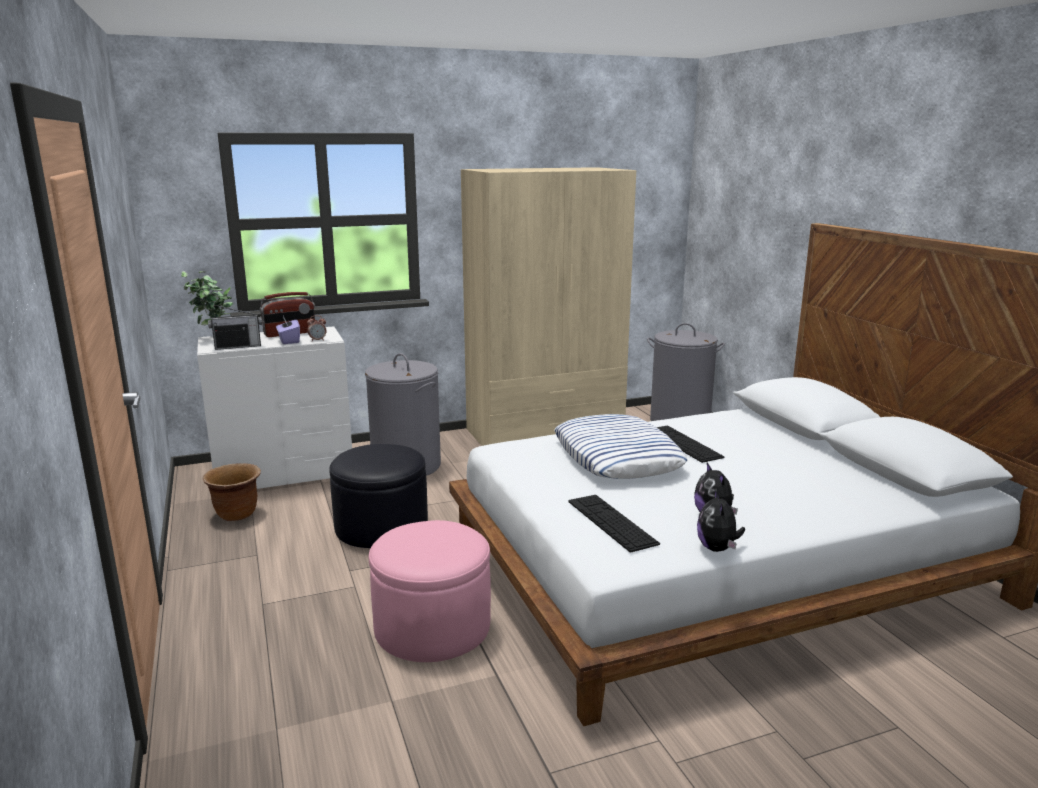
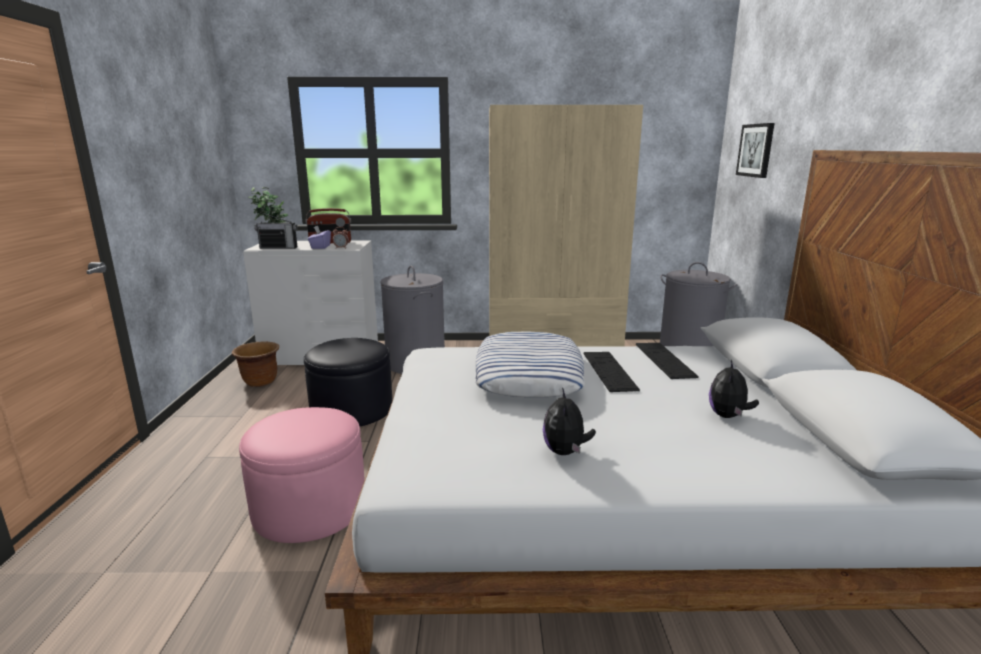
camera: 20 degrees right, 0 degrees up
(611, 522) = (450, 437): keyboard -> keyboard (664, 360)
(718, 548) = (535, 490): plush toy -> plush toy (728, 416)
(736, 212) = (756, 150): none -> picture

